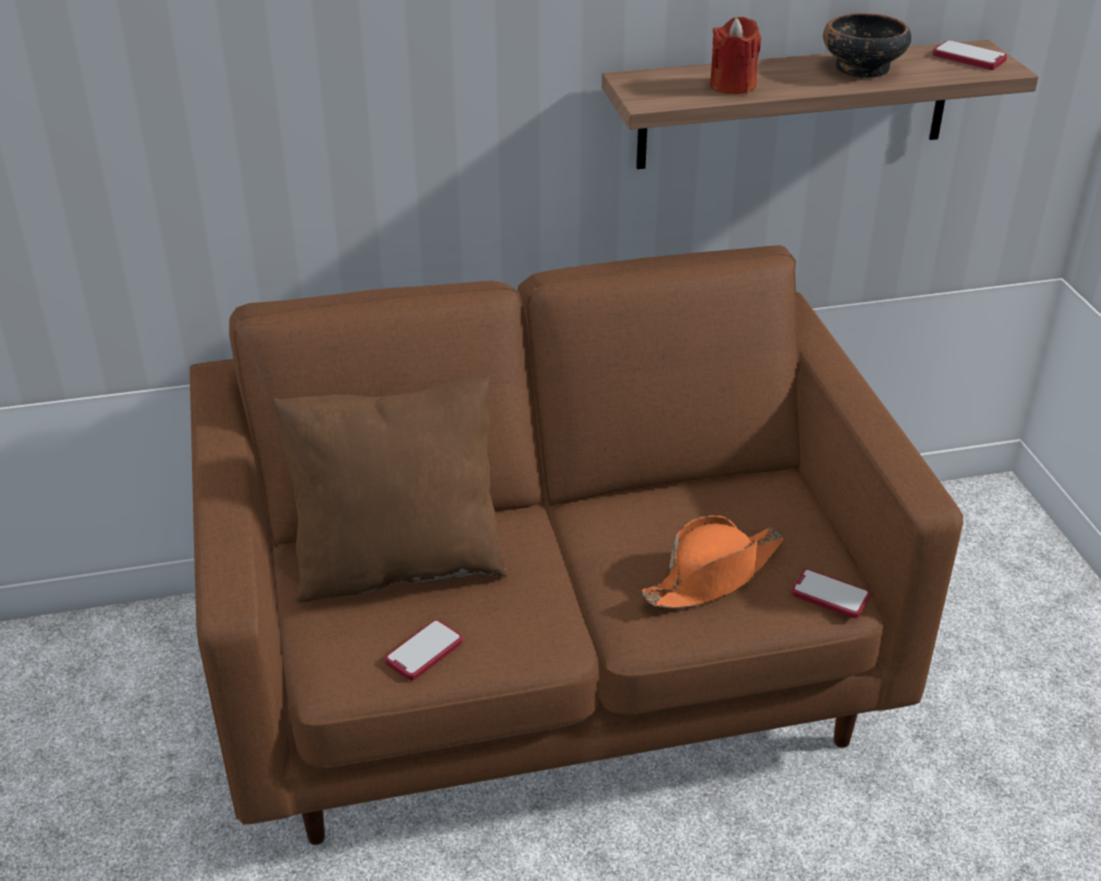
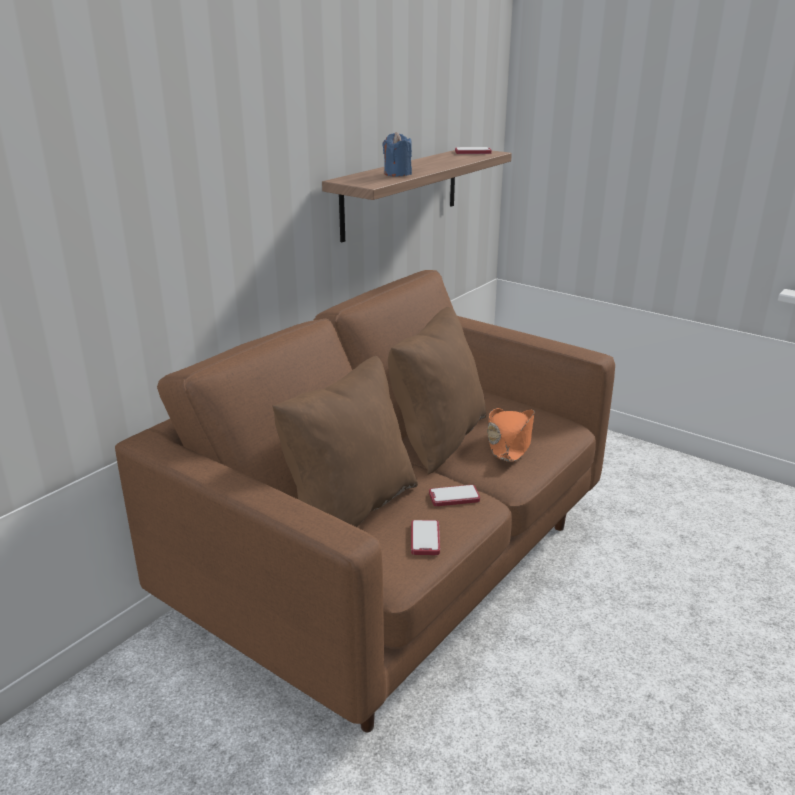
camera: 40 degrees left, 10 degrees down
(625, 521) = (437, 439): none -> brown pillow
(732, 86) = (397, 174): red candle -> blue candle
(830, 595) = (566, 428): phone -> phone (454, 497)
(861, 69) = (439, 161): bowl -> none

